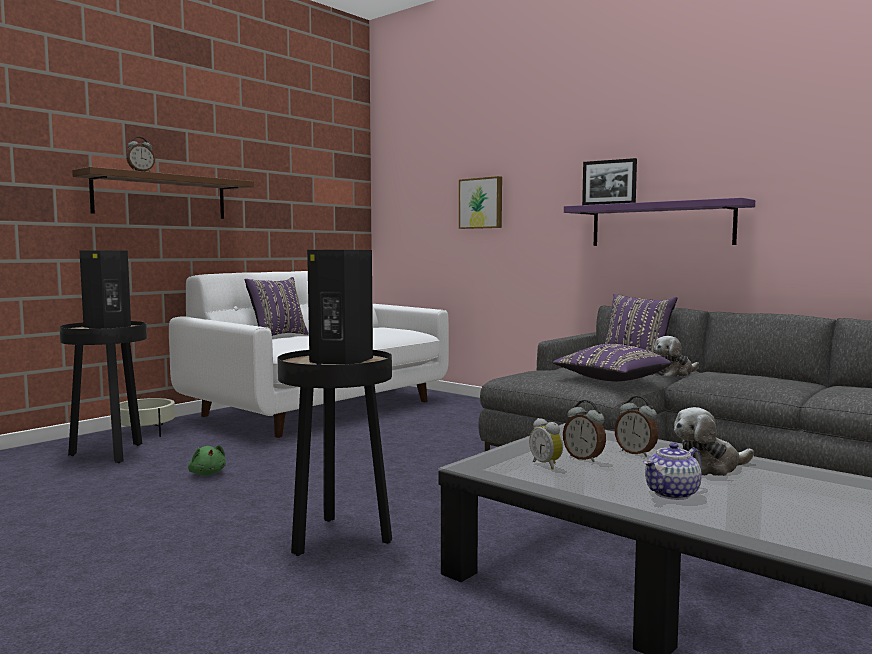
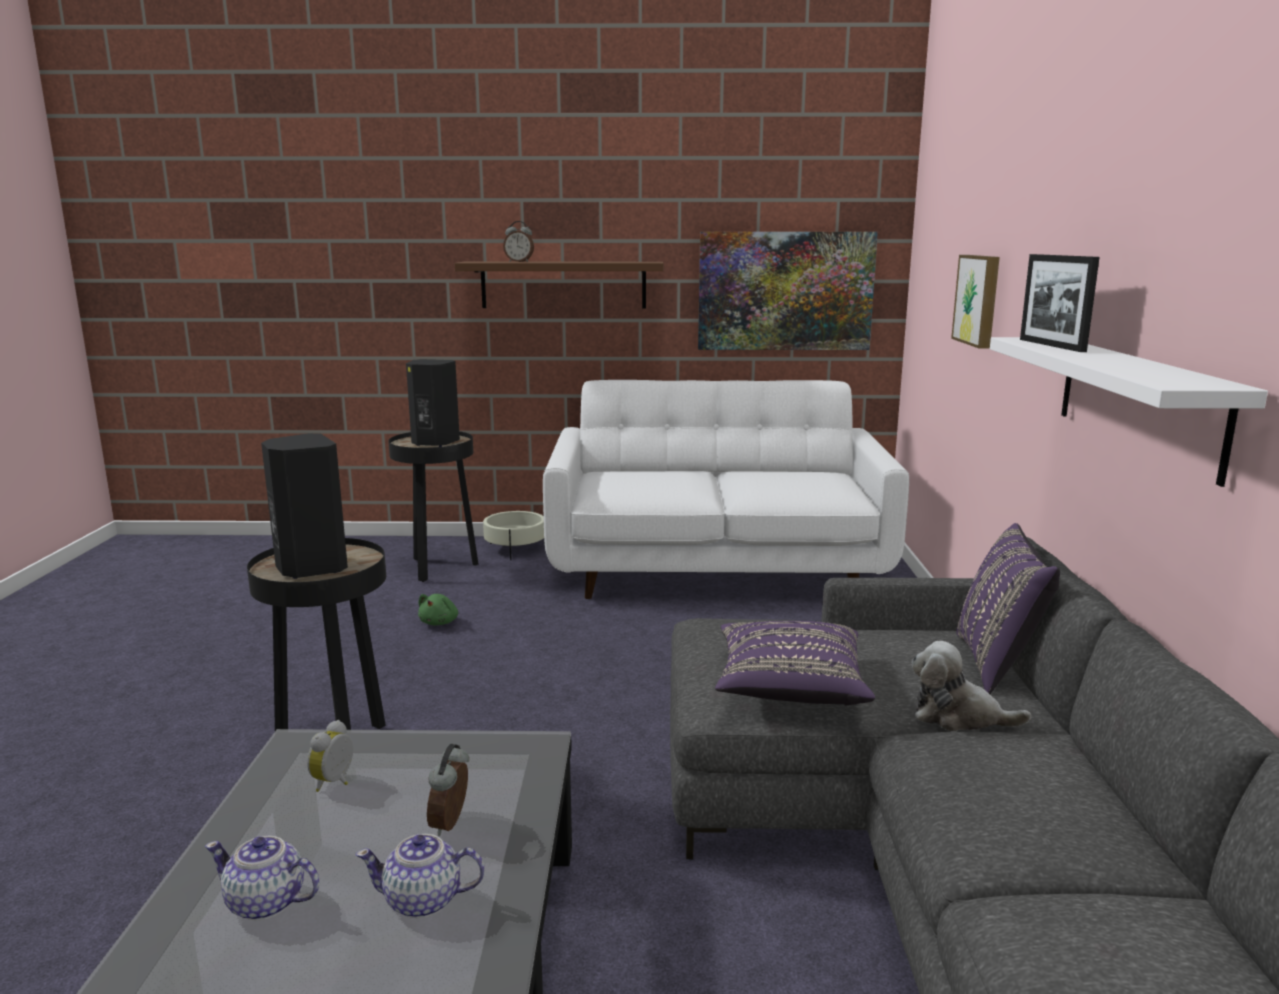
camera: 50 degrees right, 10 degrees up
(277, 336) = (666, 468): purple pillow -> none
(309, 210) = (785, 291): none -> picture
(584, 458) = (388, 796): alarm clock -> none
(661, 224) = (1137, 402): purple shelf -> white shelf
(709, 467) = (424, 901): plush toy -> teapot

